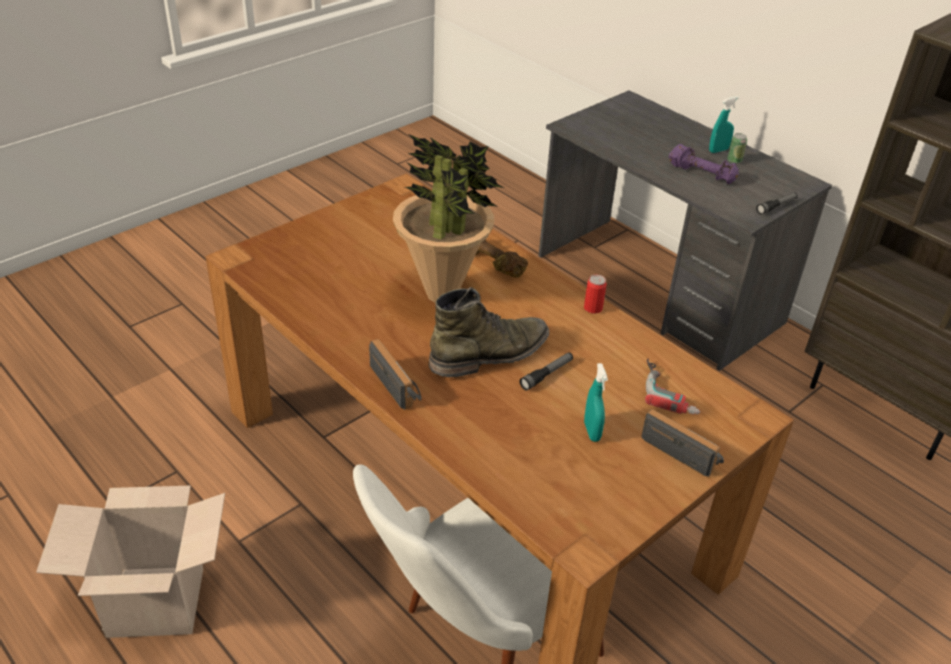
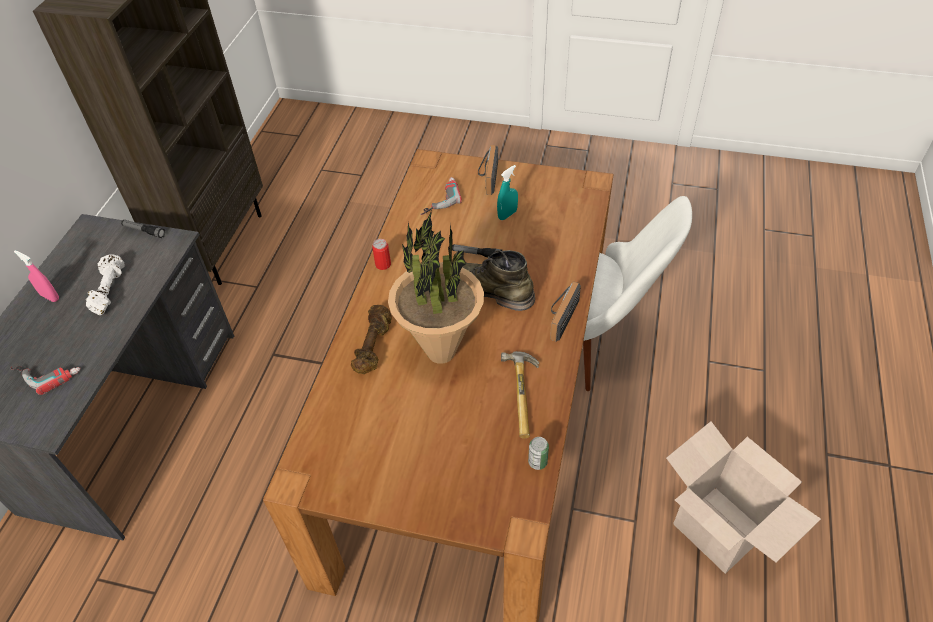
camera: 120 degrees left, 10 degrees up
(339, 316) = (525, 395): none -> hammer
(628, 135) = (48, 372): none -> power drill
(702, 174) = (108, 291): purple dumbbell -> white dumbbell
(718, 150) = (50, 297): turquoise spray bottle -> pink spray bottle
(734, 160) = (67, 280): can -> can (537, 462)

